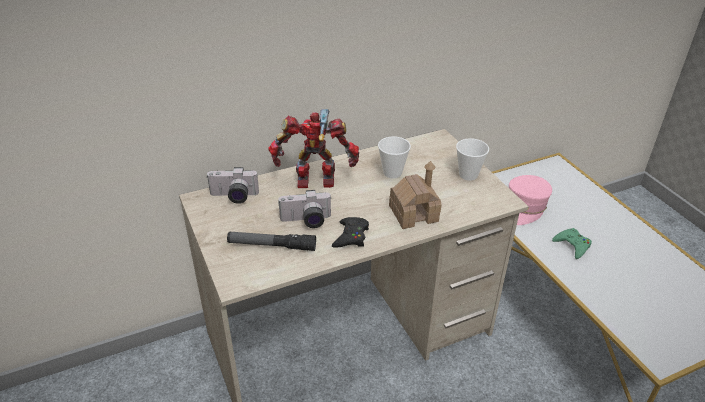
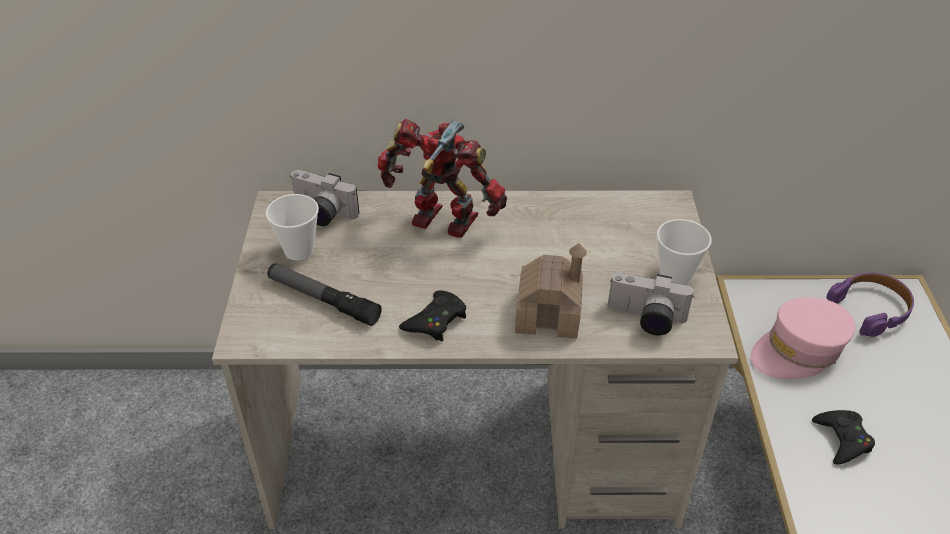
camera: 25 degrees right, 5 degrees up
(306, 221) = (391, 279): camera -> camera (645, 320)
(392, 173) = (561, 240): cup -> cup (299, 250)
(545, 176) = (870, 309): none -> purple headphones
(572, 245) = (842, 439): green game controller -> black game controller

